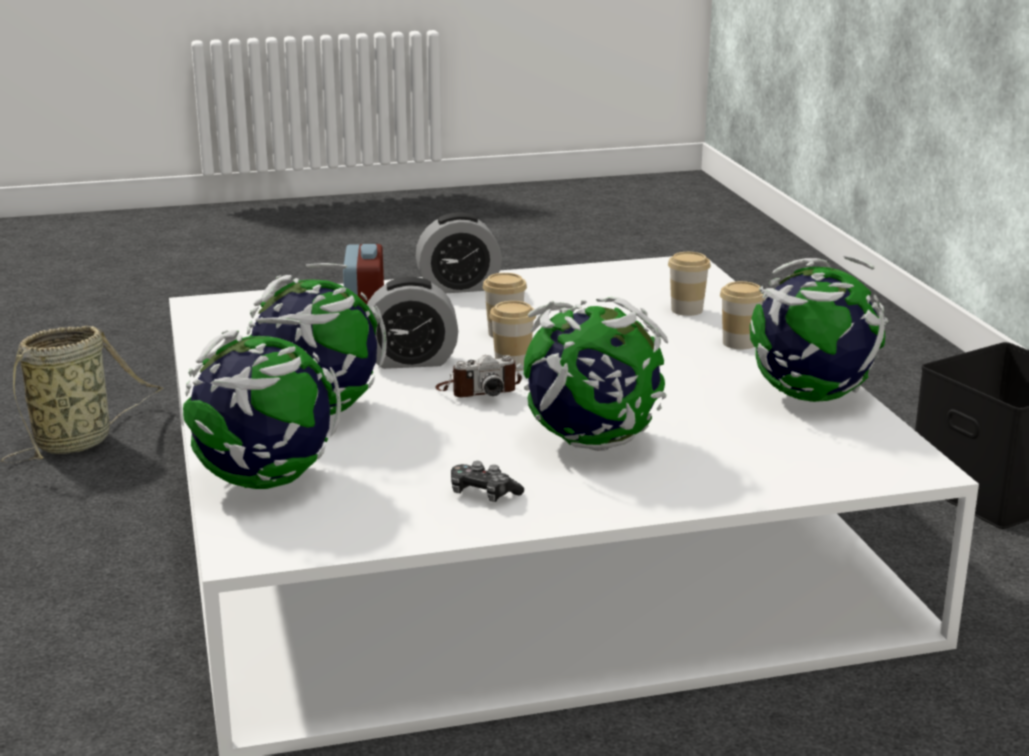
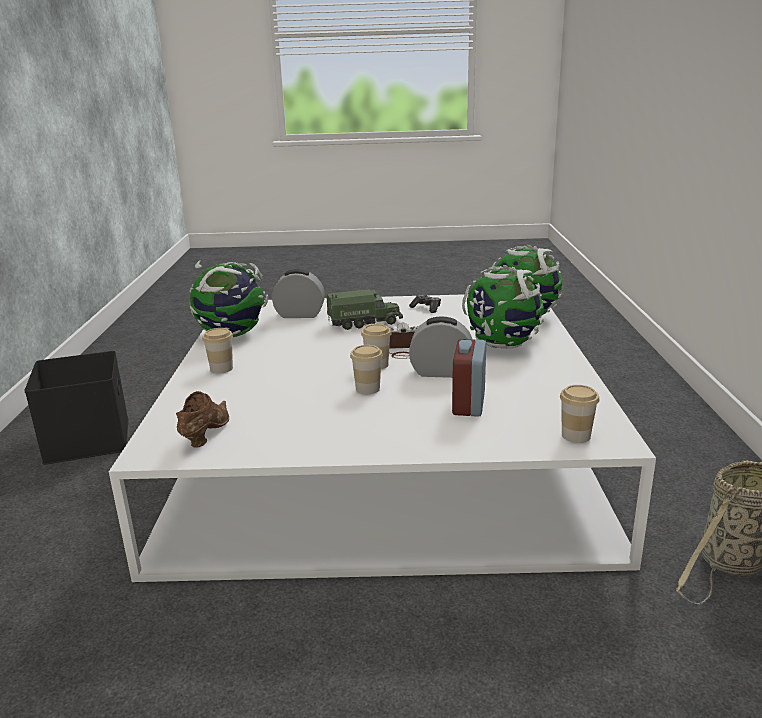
camera: 165 degrees left, 0 degrees up
(458, 287) = (378, 442): alarm clock -> alarm clock (300, 315)
(591, 442) = (365, 323): globe -> toy truck
(651, 280) = (205, 434): none -> brown shoe
(687, 310) = (218, 399): cup -> cup (576, 436)

